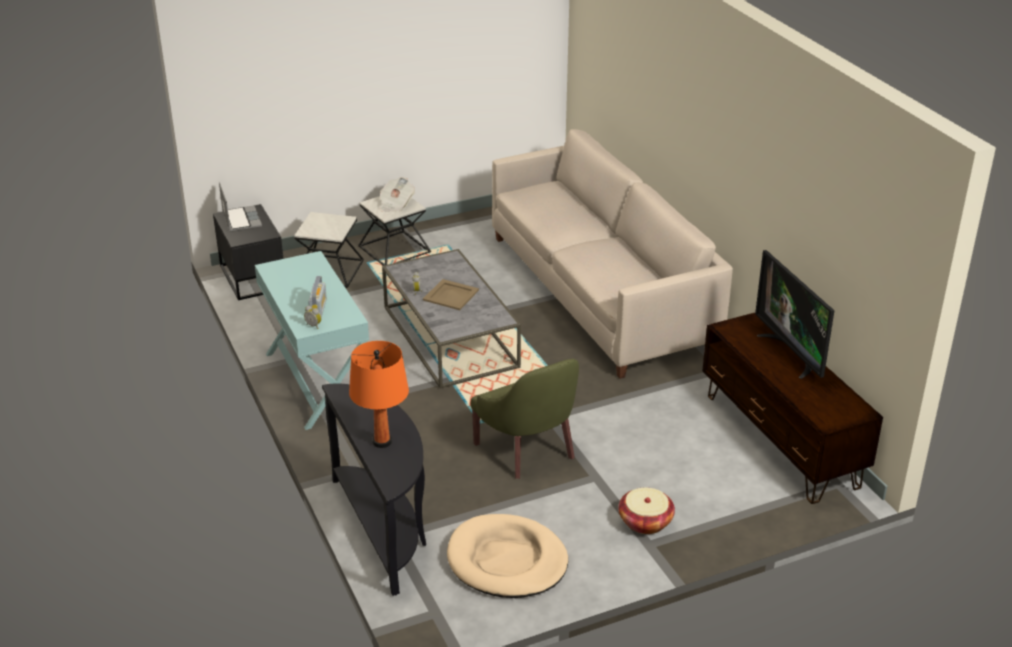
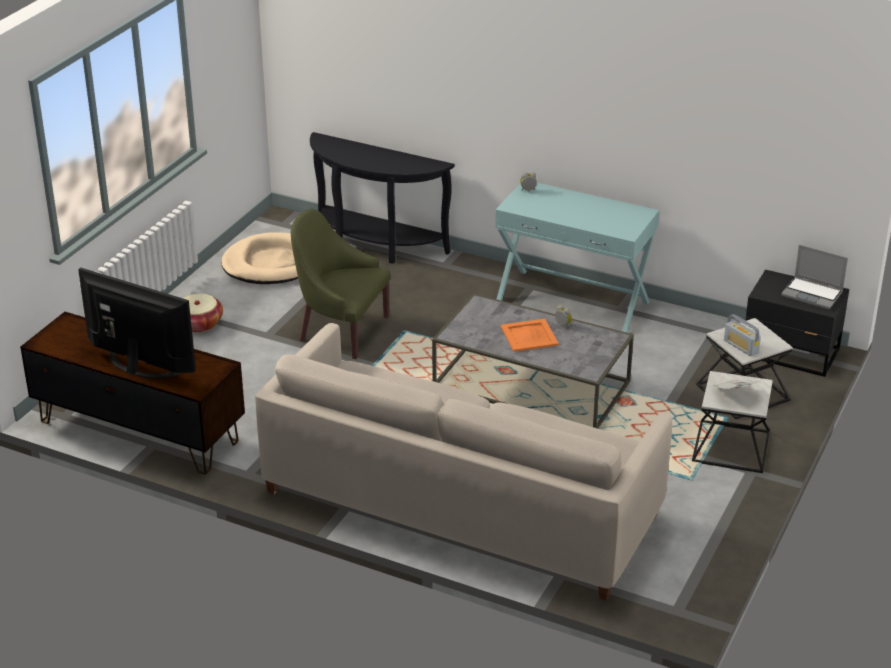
camera: 140 degrees right, 0 degrees up
(318, 308) = (548, 202): radio -> radio (741, 346)
(382, 441) = (362, 153): orange table lamp -> none
(451, 295) = (529, 336): beige tray -> orange tray

